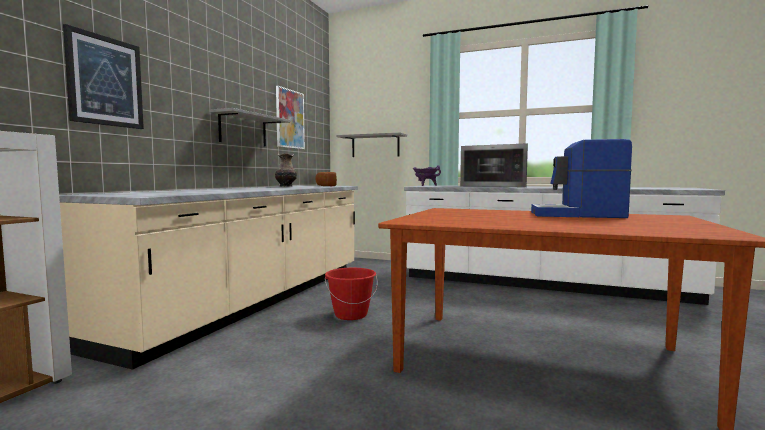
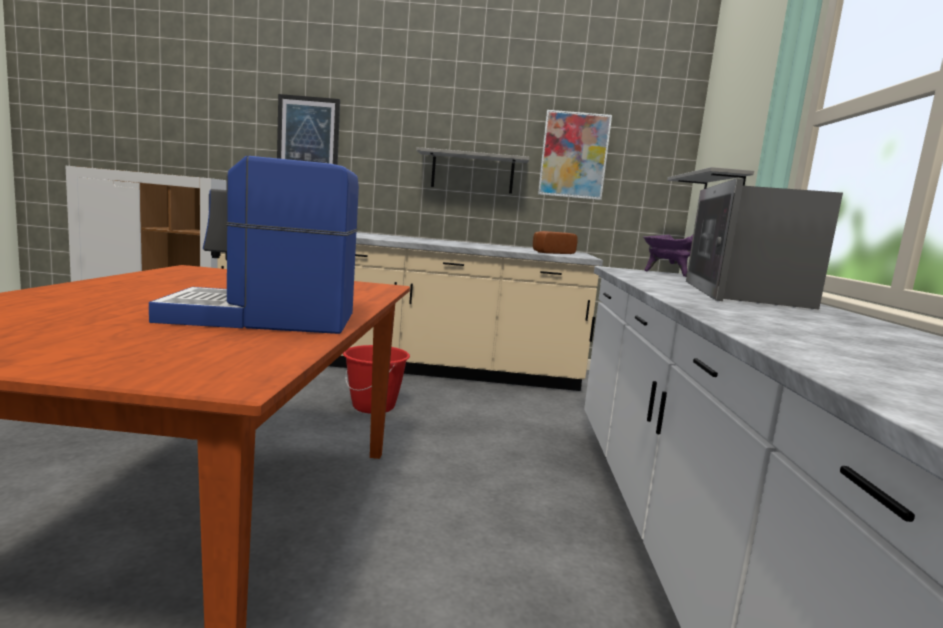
camera: 70 degrees right, 5 degrees up
(285, 186) = (508, 247): vase -> none
(577, 215) = (263, 319): coffee machine -> coffee machine turned 90 degrees counterclockwise

